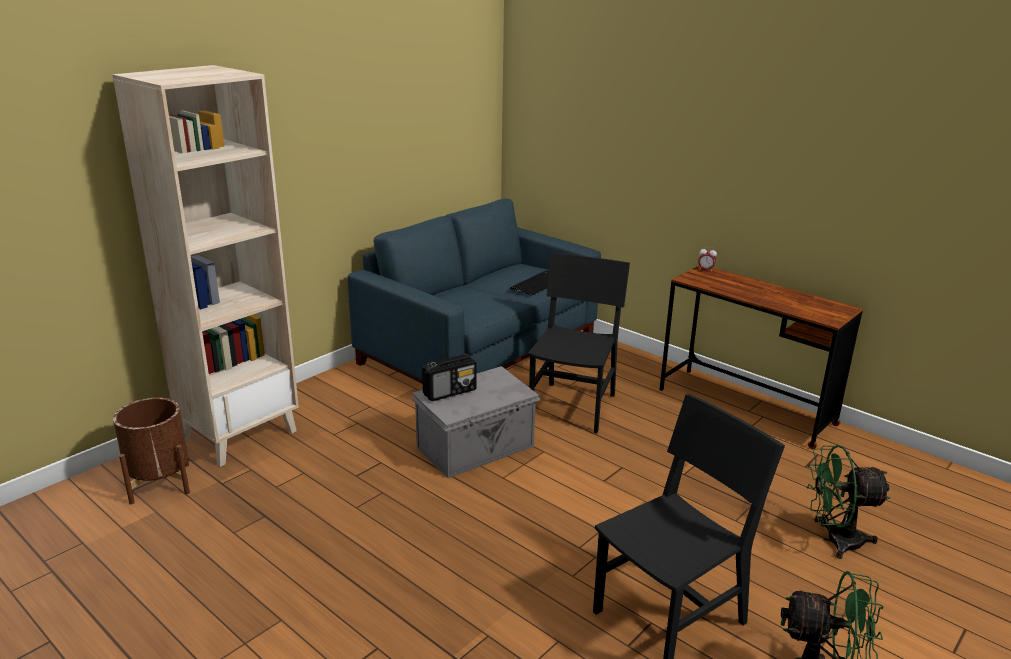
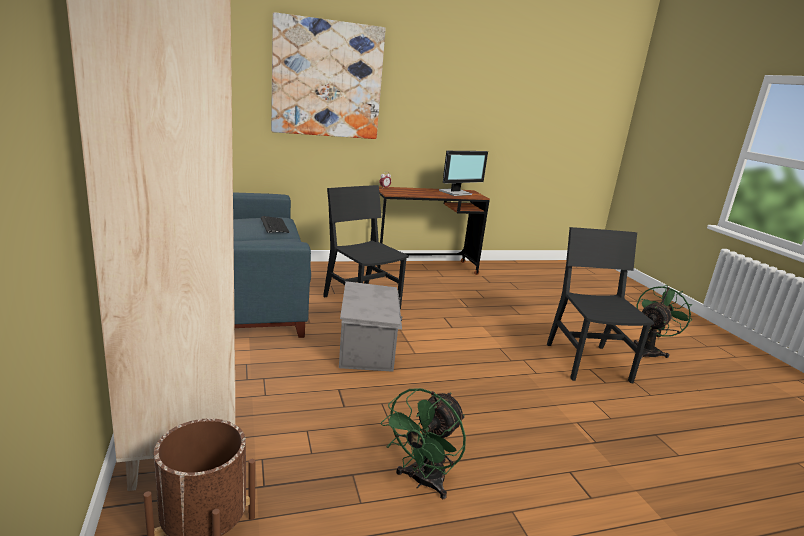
camera: 60 degrees left, 5 degrees down
(450, 392) = (359, 306): radio -> none
(654, 109) = (327, 79): none -> picture
(805, 304) = (456, 193): none -> monitor
(834, 540) = (552, 303): green fan -> green fan (422, 482)

